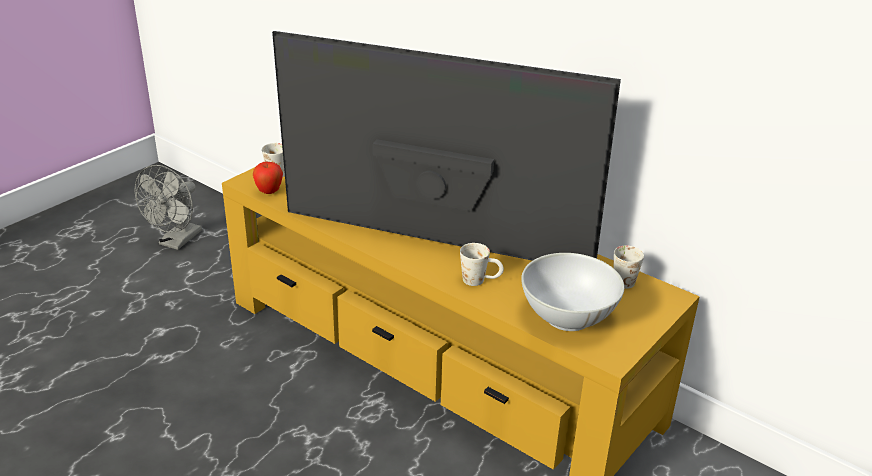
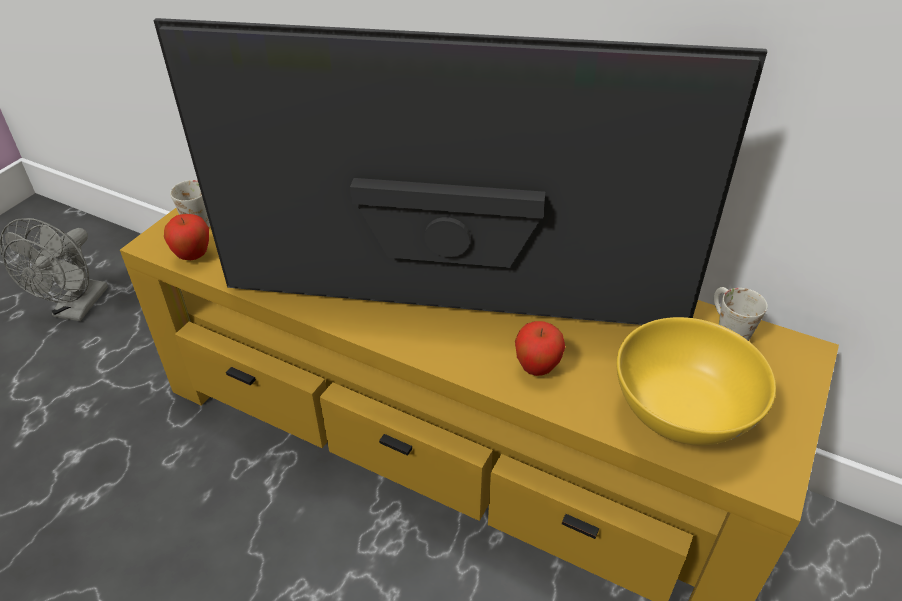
camera: 10 degrees left, 10 degrees up
(480, 281) = (537, 368): white mug -> apple
(567, 316) = (680, 414): white bowl -> yellow bowl

